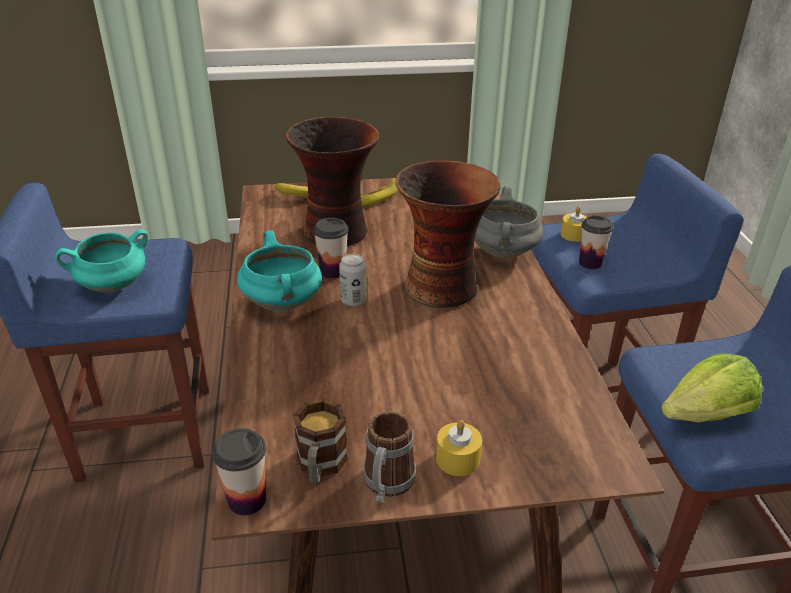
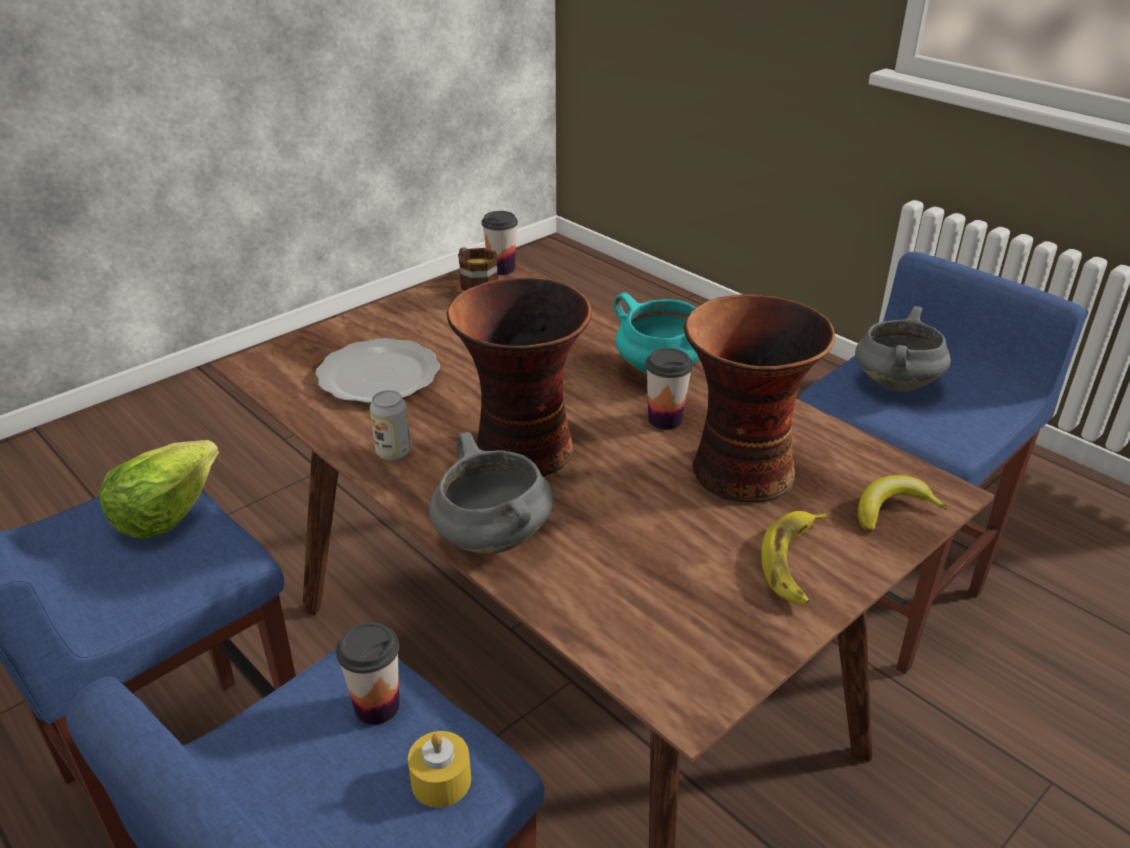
camera: 145 degrees right, 0 degrees up
(112, 287) = (895, 383): turquoise cooking pot -> grey cooking pot
(353, 300) = (599, 399): can -> can (393, 452)
(386, 486) = (421, 300): mug -> none
(457, 459) = (382, 327): yellow candle -> none
(499, 392) = (379, 376): none -> plate

